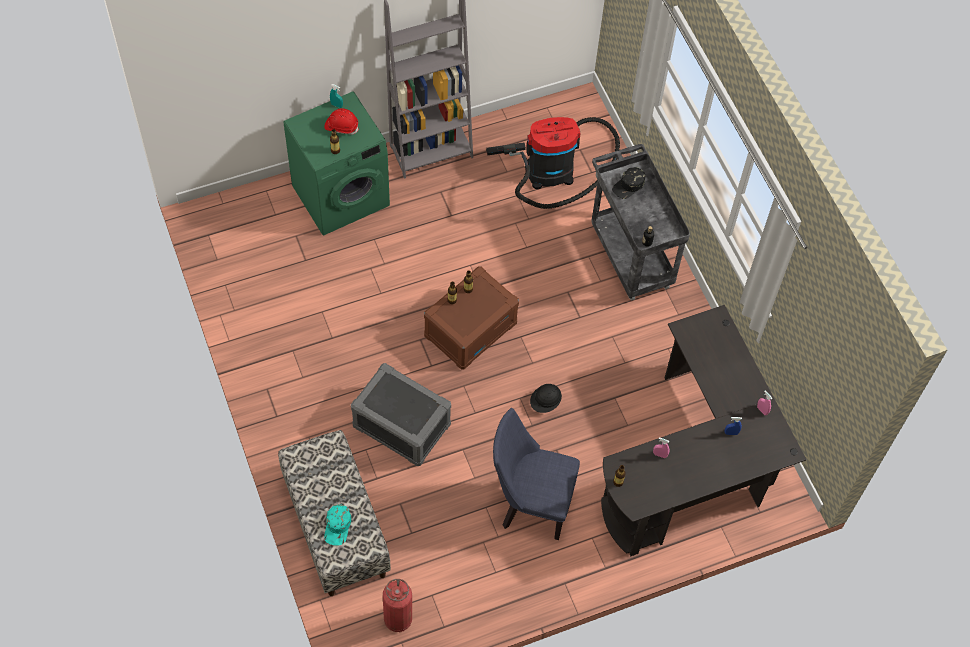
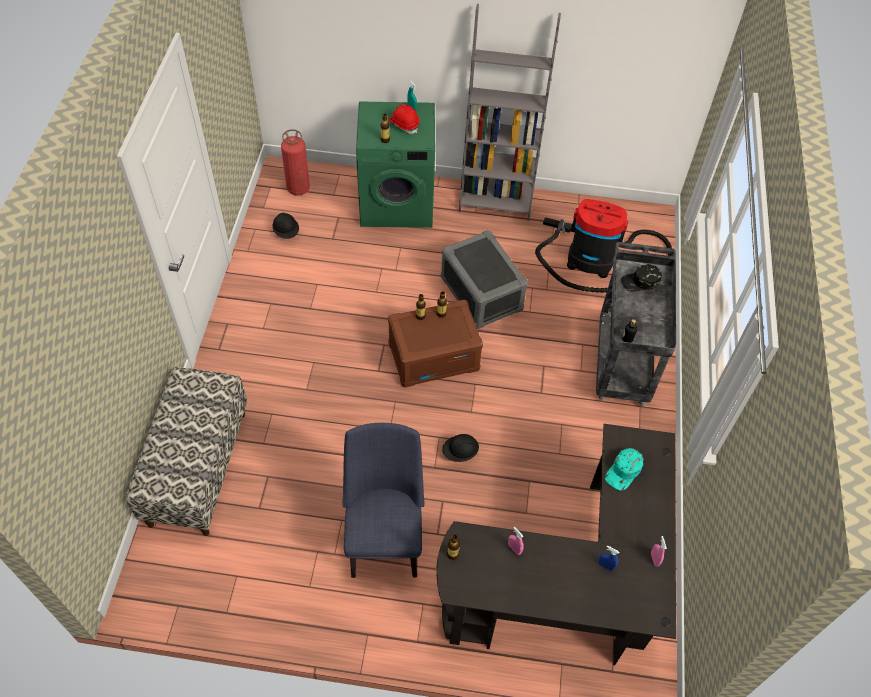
camera: 30 degrees right, 5 degrees down
(258, 274) = (286, 232): none -> black hard hat
(338, 526) = (172, 459): turquoise cap -> turquoise cap (624, 471)
(398, 619) = (190, 582): fire extinguisher -> fire extinguisher (298, 188)
(401, 425) = (316, 408): grey storage box -> grey storage box (480, 293)
(530, 505) = (384, 540): blue chair -> blue chair turned 45 degrees clockwise

